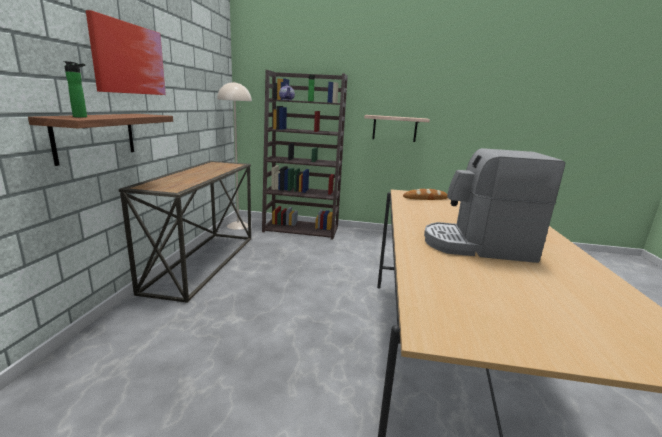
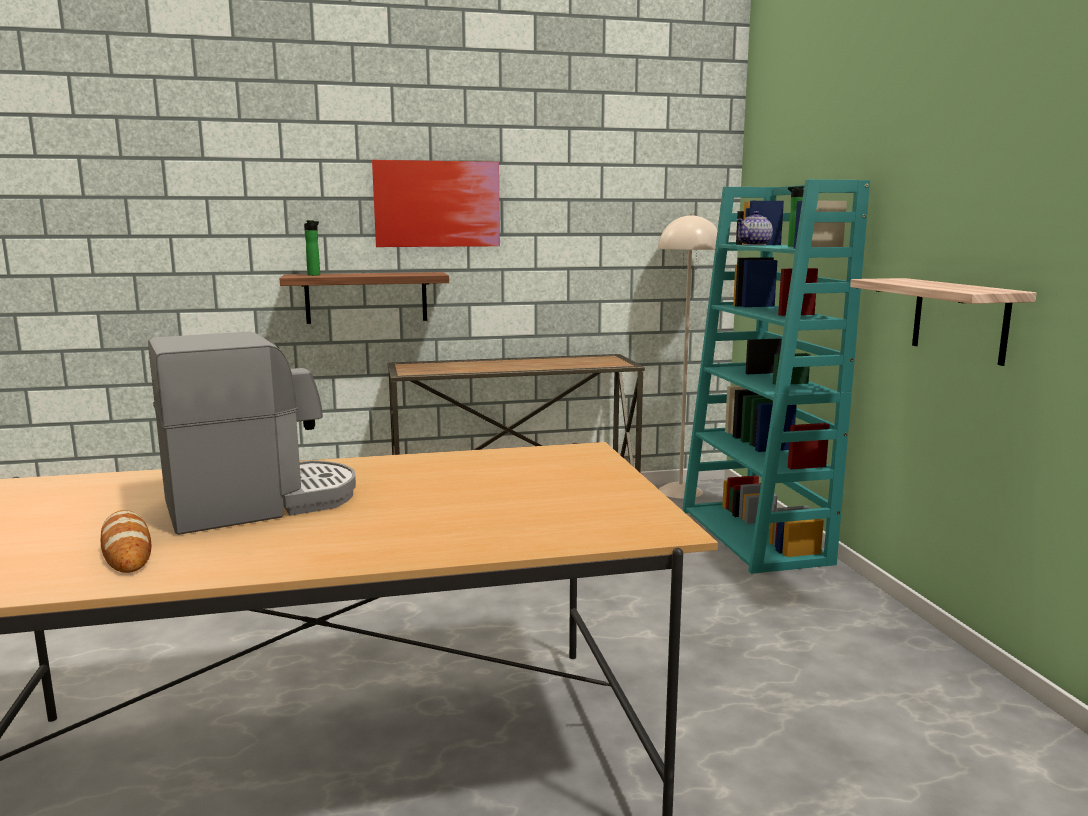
camera: 70 degrees right, 5 degrees down
(302, 229) = (755, 537): brown bookcase -> turquoise bookcase
(425, 198) = (562, 465): bread -> bread (126, 548)
(477, 246) = (261, 502): coffee machine -> coffee machine turned 75 degrees clockwise

